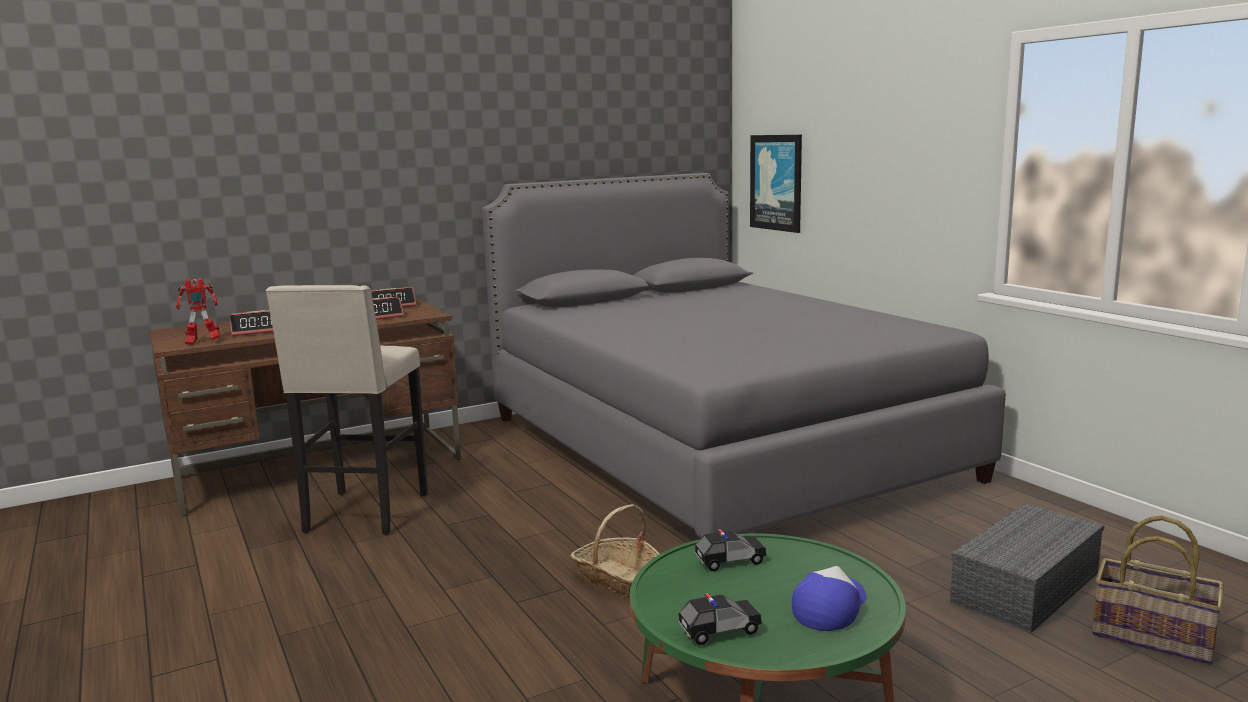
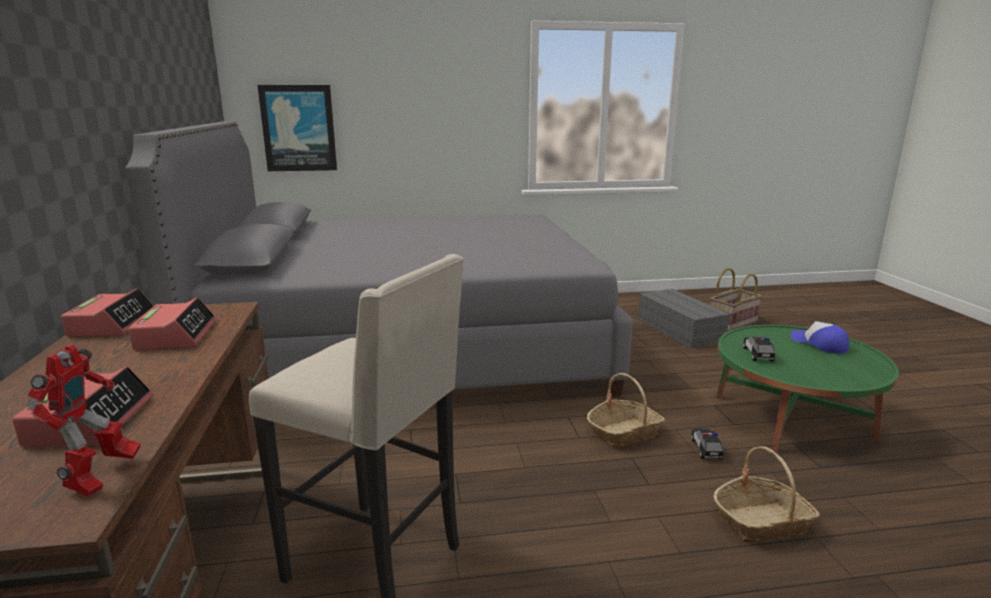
camera: 70 degrees left, 5 degrees up
(473, 671) = (762, 521): none -> basket
(719, 630) = (857, 372): toy car -> toy car (706, 449)

